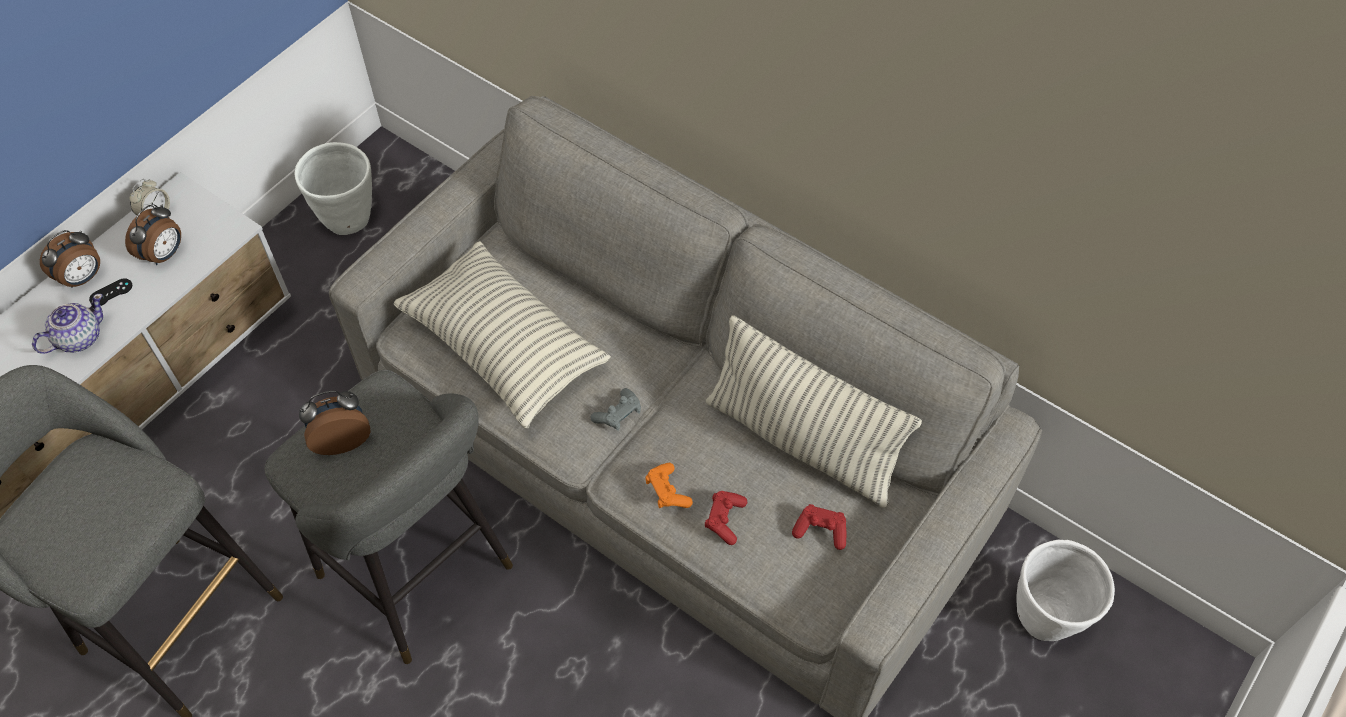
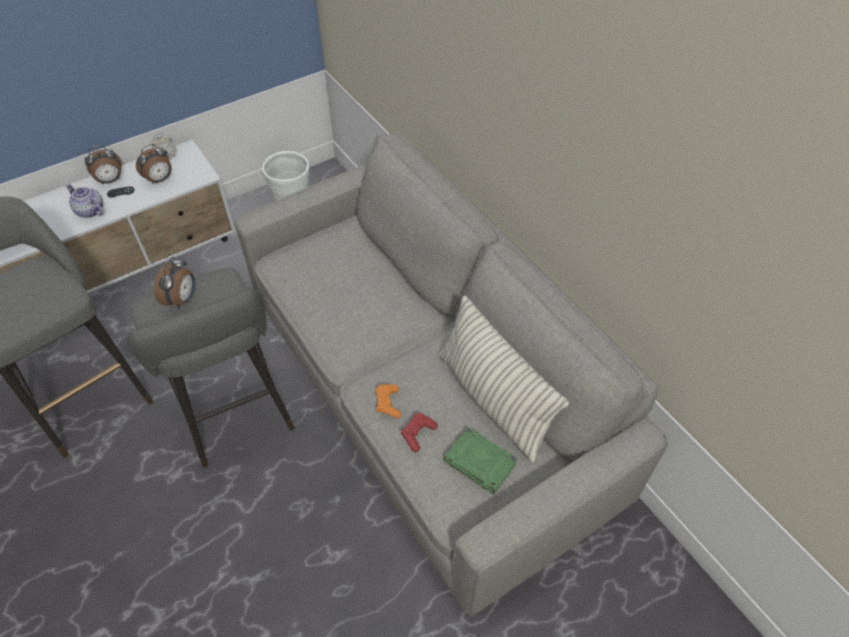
camera: 20 degrees right, 5 degrees down
(78, 338) = (90, 211): teapot -> teapot turned 120 degrees counterclockwise
(342, 439) = (182, 299): alarm clock -> alarm clock turned 105 degrees clockwise
(504, 347) = (327, 285): pillow -> none
(618, 415) = (379, 346): grey game controller -> none
(821, 530) = (481, 463): red game controller -> green book
(1044, 618) = (640, 587): white planter -> none

